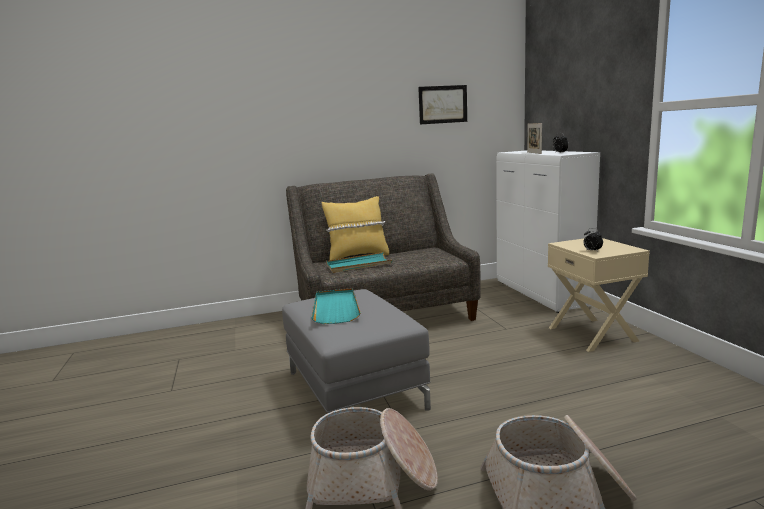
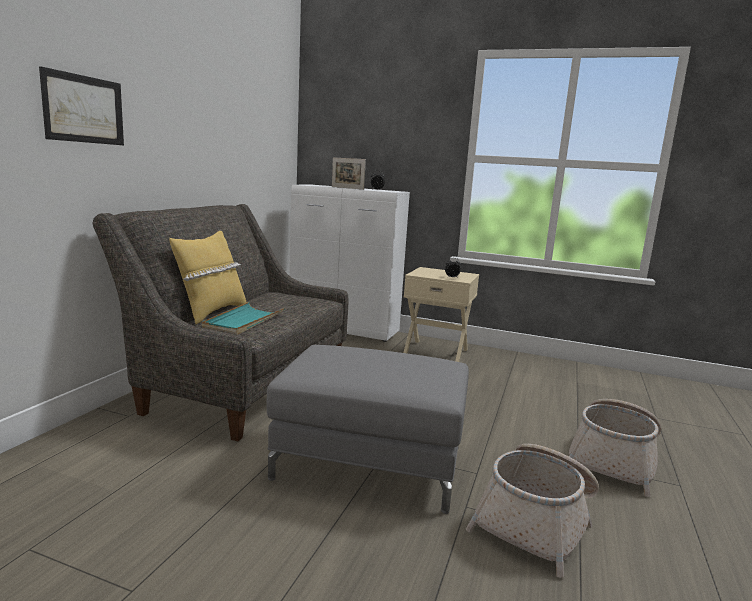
camera: 55 degrees left, 0 degrees up
(335, 308) = (363, 367): turquoise tray -> none
(443, 104) = (245, 122): picture -> picture (84, 109)

